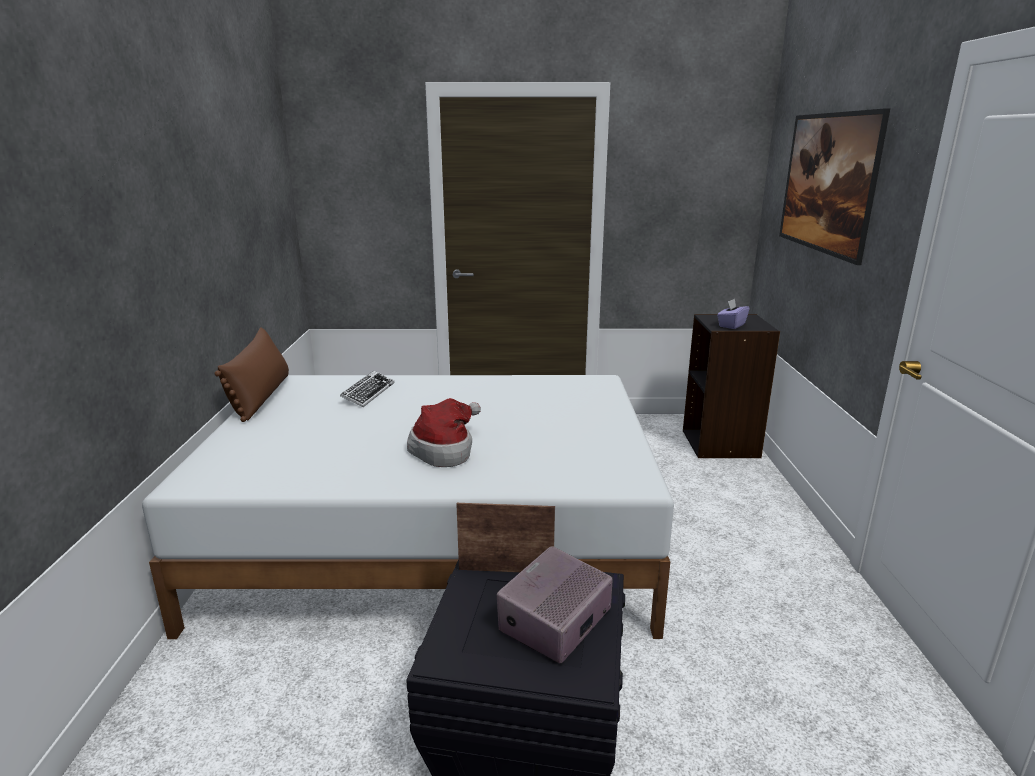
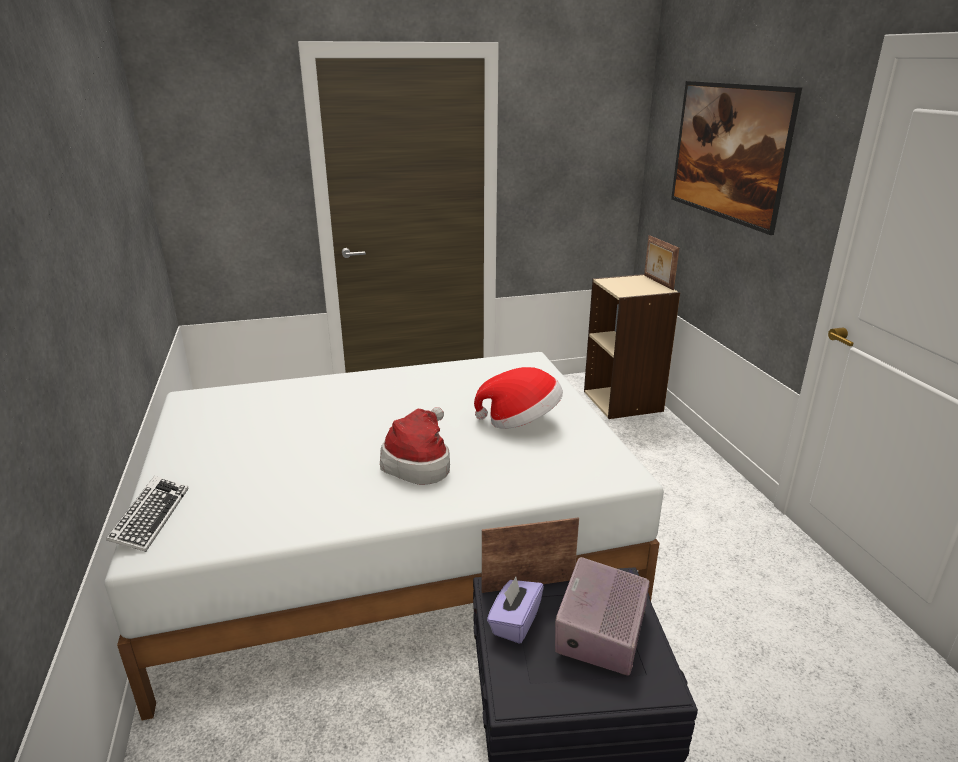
camera: 15 degrees left, 5 degrees up
(261, 397) = (173, 423): brown pillow -> none
(368, 393) = (296, 403): keyboard -> keyboard (151, 518)
(561, 428) = (521, 421): none -> hat
(721, 444) = (623, 401): black bookcase -> beige bookcase
(731, 325) = (634, 289): purple tissue box -> purple tissue box (514, 622)
(761, 321) = (657, 282): none -> picture frame

